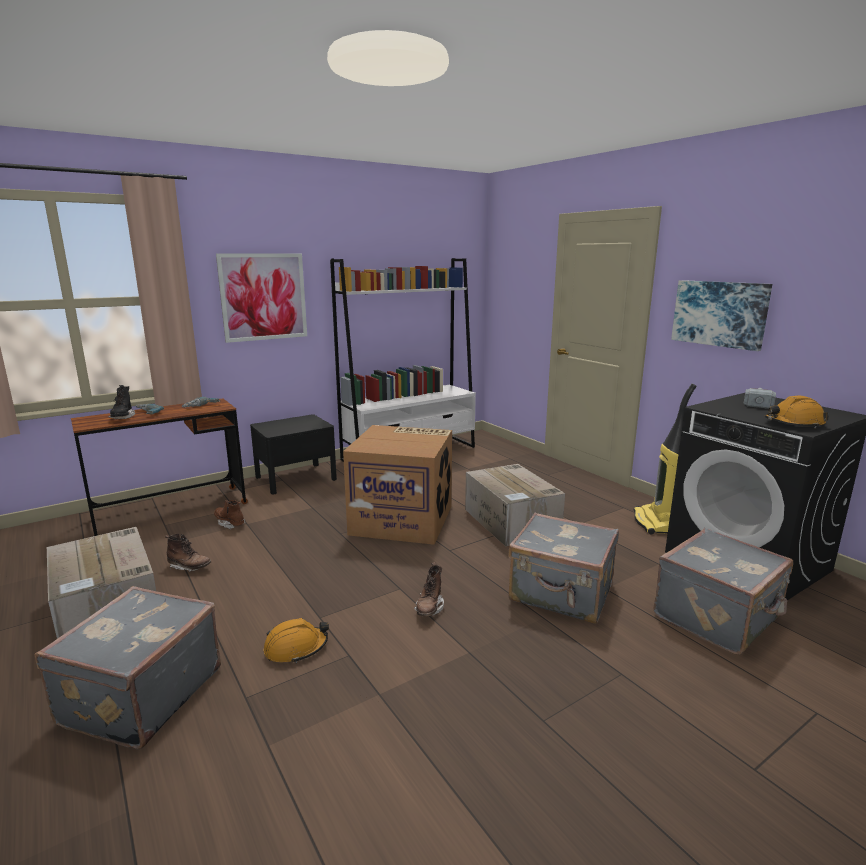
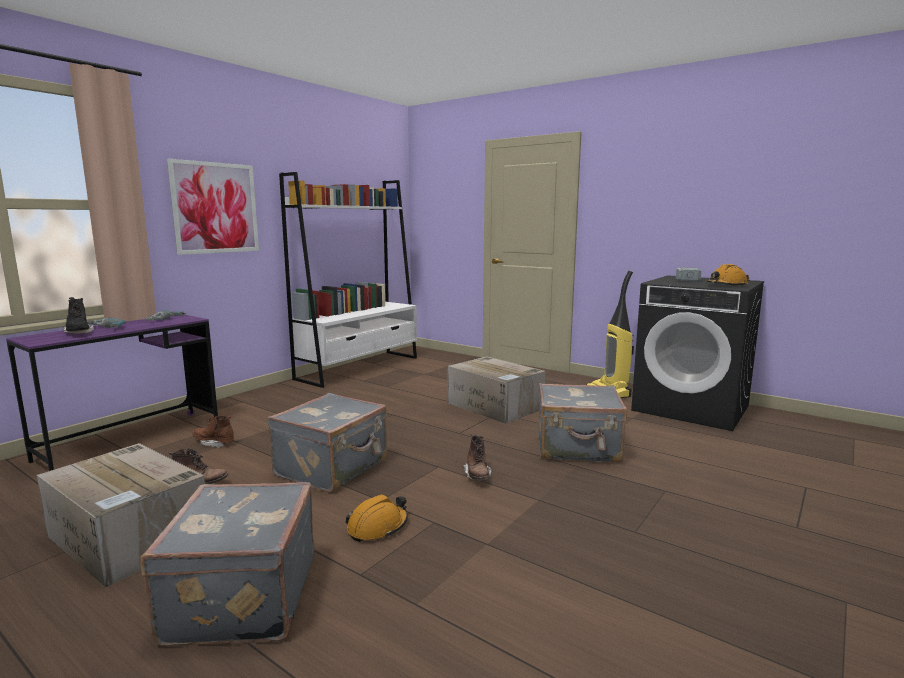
camera: 20 degrees left, 5 degrees down
(171, 511) = (131, 442): brown desk -> purple desk
(296, 478) = (257, 399): black nightstand -> none
(403, 519) = (397, 417): cardboard box -> none
(718, 617) = (701, 444): grey suitcase -> grey suitcase (333, 468)
(719, 313) = (639, 215): picture -> none

